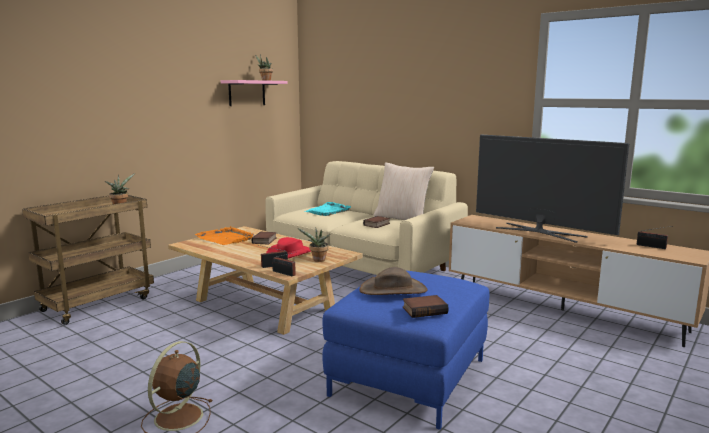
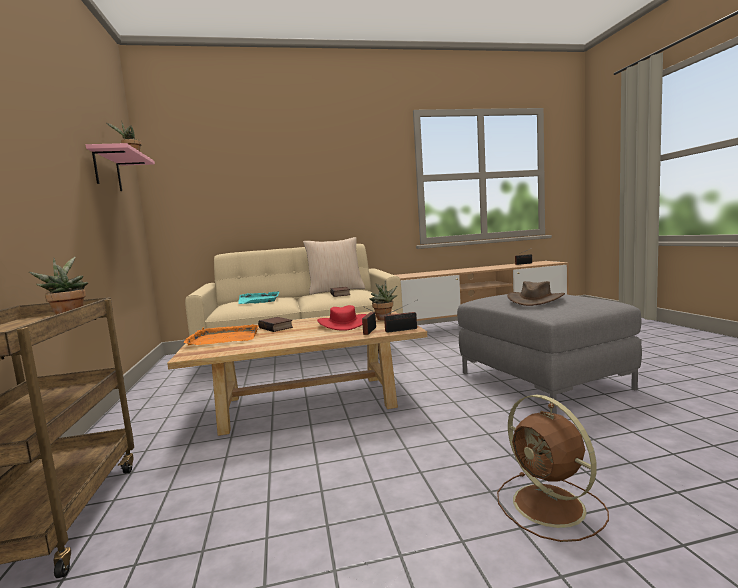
camera: 50 degrees left, 5 degrees down
(409, 377) = (543, 381): blue ottoman -> grey ottoman
(425, 310) = (592, 298): book -> none
(540, 232) = (461, 270): television -> none

